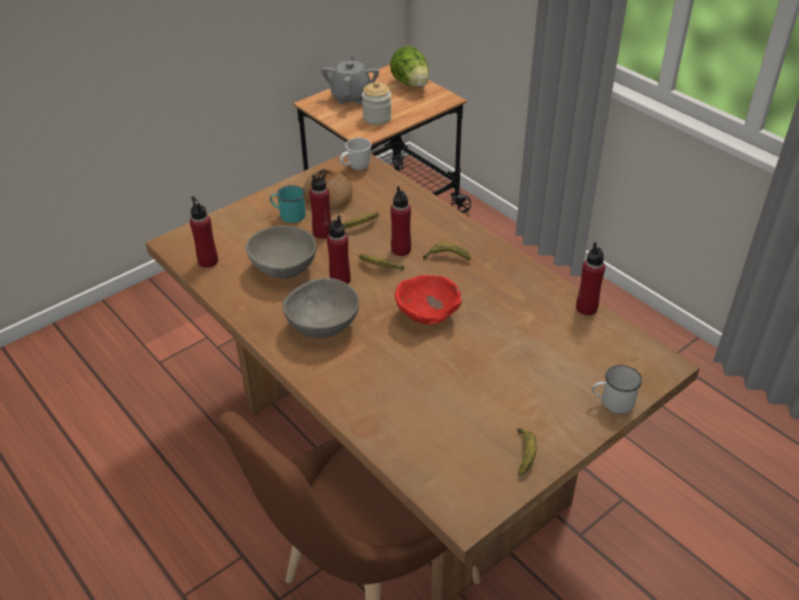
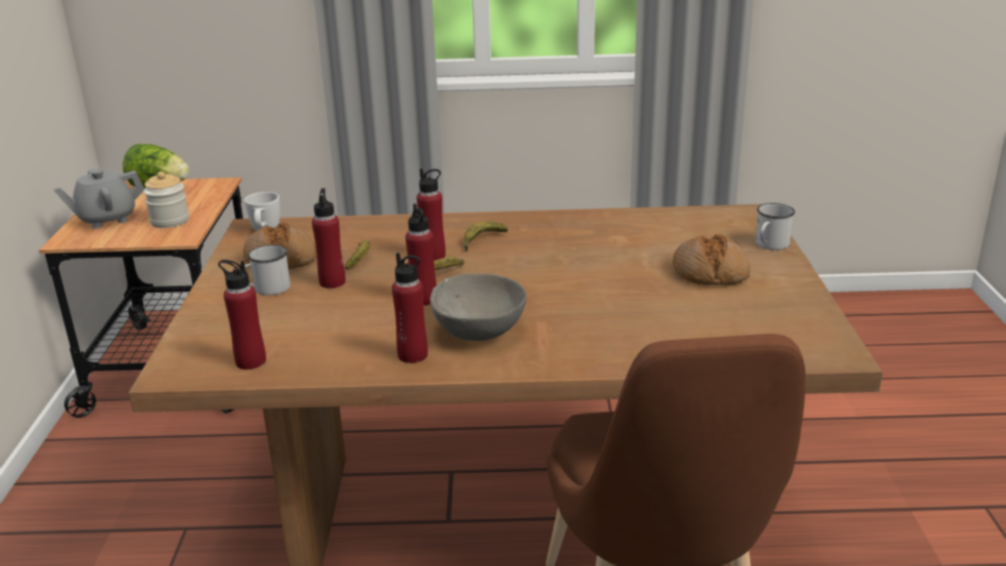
camera: 50 degrees left, 15 degrees down
(284, 269) = (351, 322): grey bowl -> none
(288, 215) = (266, 289): turquoise mug -> white mug
(351, 97) = (106, 219): grey teapot -> grey teapot turned 75 degrees counterclockwise
(427, 314) = (546, 276): red bowl -> none
(524, 390) = (710, 273): none -> bread
(525, 454) = (790, 300): banana -> none
(586, 308) = (644, 214): red bottle -> red bottle (413, 355)

